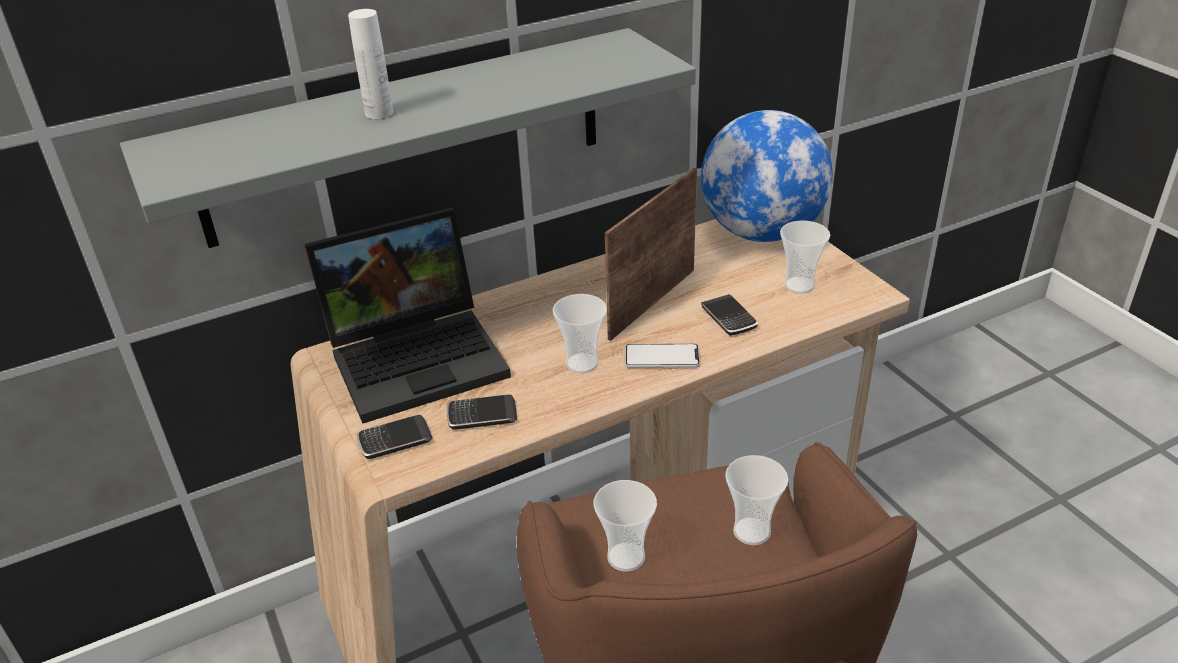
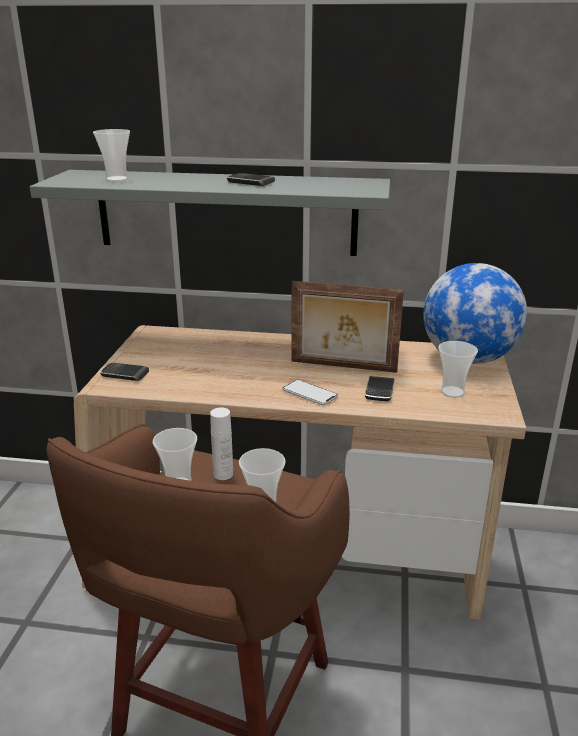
camera: 35 degrees right, 10 degrees down
(379, 113) = (186, 181): white bottle -> white bottle (223, 474)
(420, 356) = (188, 346): laptop -> none
(482, 416) = (178, 381): phone -> phone (250, 182)
(582, 363) = (261, 379): cup -> cup (116, 179)
(650, 302) = (343, 367): picture frame -> picture frame turned 150 degrees counterclockwise

